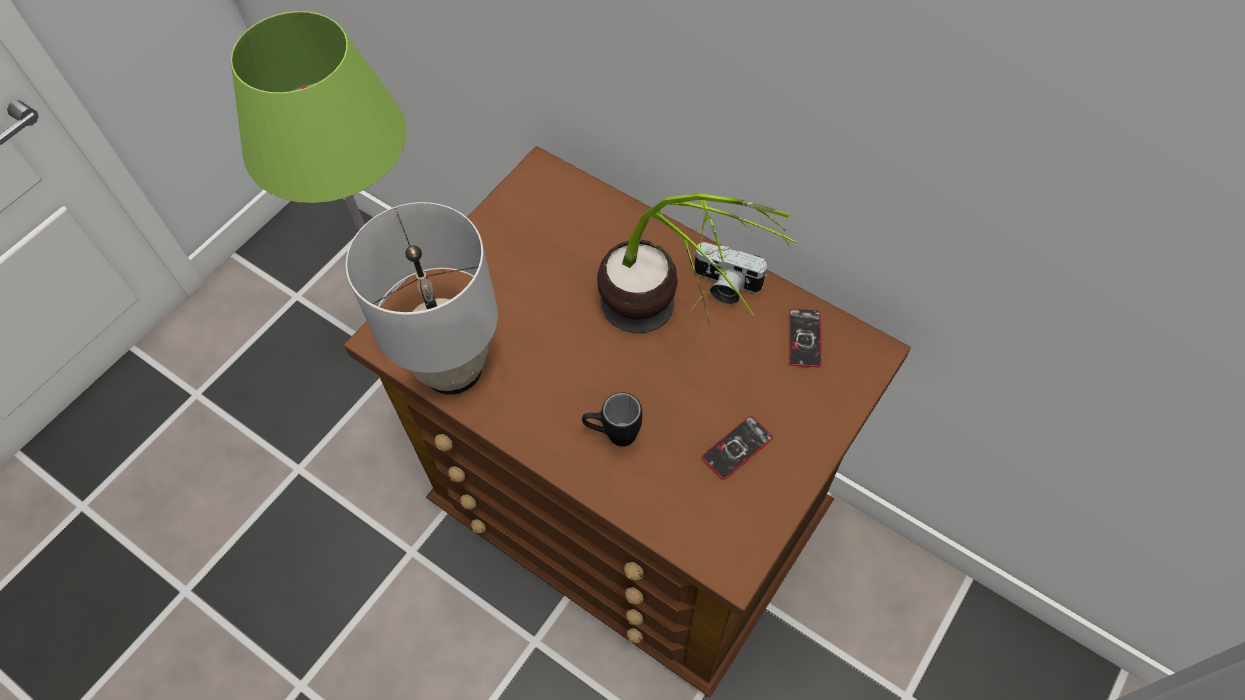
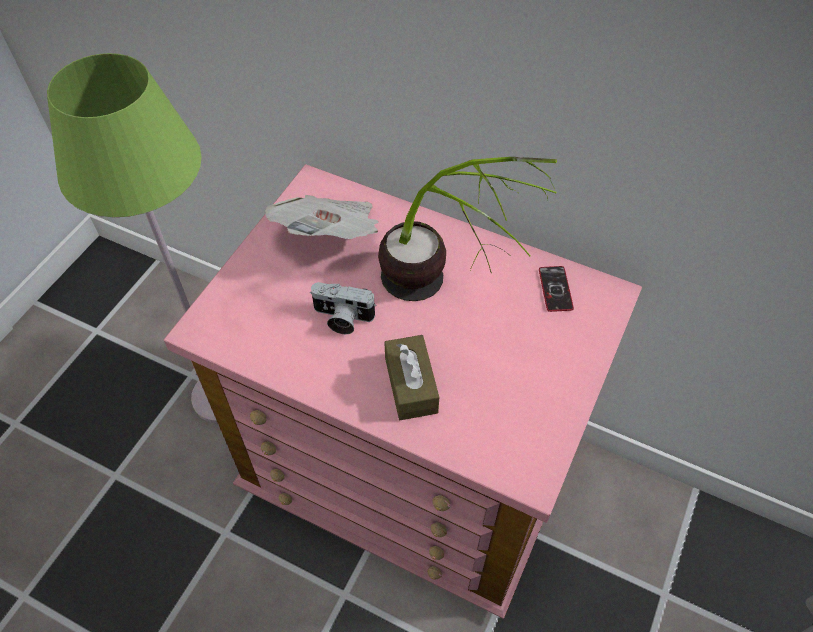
camera: 10 degrees left, 5 degrees down
(453, 369) = (263, 348): white table lamp -> none
(551, 240) = (330, 235): none -> newspaper
(612, 435) = (411, 385): black mug -> brown tissue box
(631, 506) = (410, 468): brown dresser -> pink dresser
(725, 285) = (482, 255): camera -> camera (342, 318)
(737, 448) = (517, 382): phone -> none

